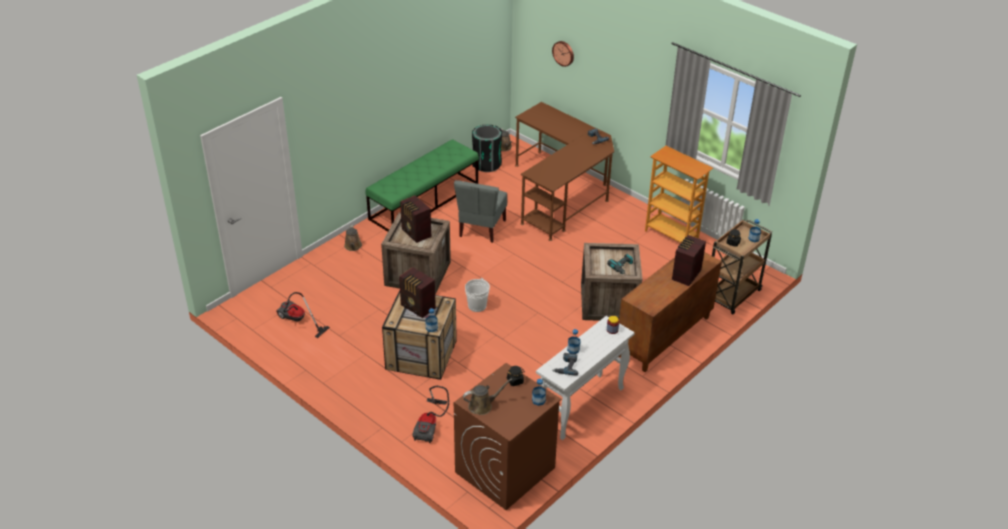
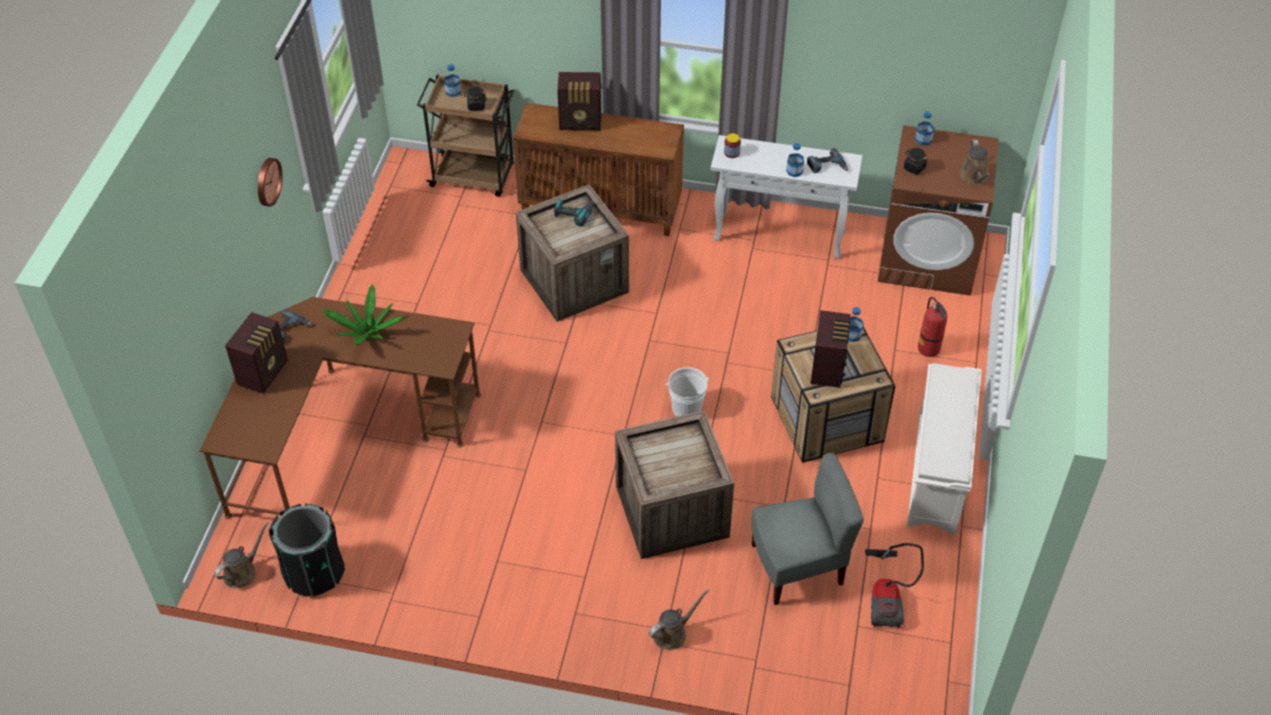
camera: 120 degrees left, 10 degrees up
(343, 378) = (937, 475): none -> white shoe rack
(416, 233) = (672, 459): radio -> radio (264, 372)
(424, 201) = (482, 604): green bench -> none
(430, 426) = (929, 349): vacuum cleaner -> fire extinguisher
(481, 228) = (506, 489): grey chair -> grey chair (798, 566)
(482, 406) = (974, 177): brown watering can -> brown watering can turned 135 degrees counterclockwise
(563, 53) = (187, 327): wall clock -> wall clock (267, 181)
(574, 159) = (367, 332): none -> potted plant
(671, 235) = (377, 270): bookcase -> none

